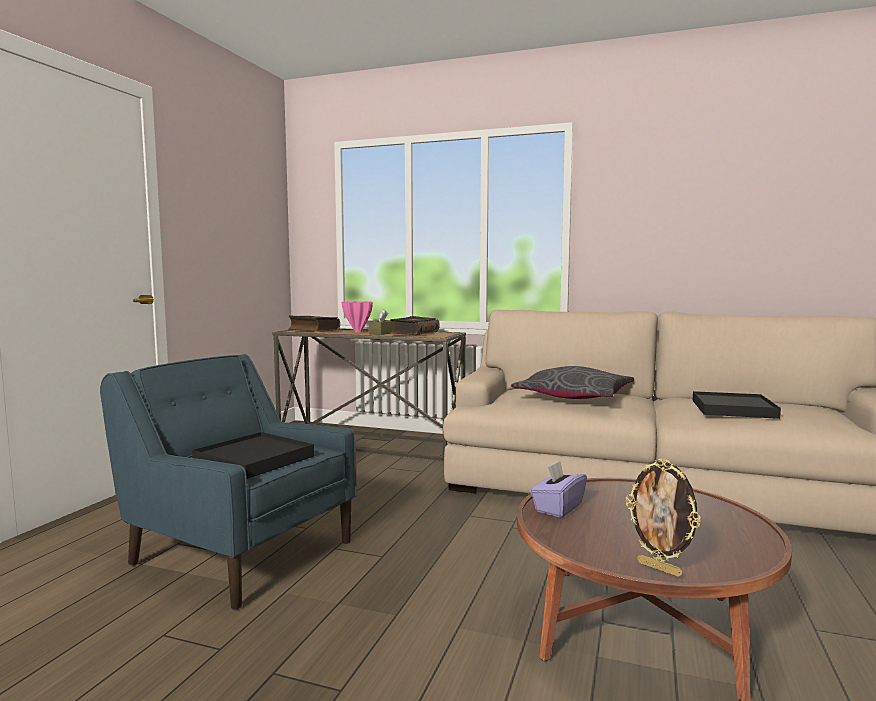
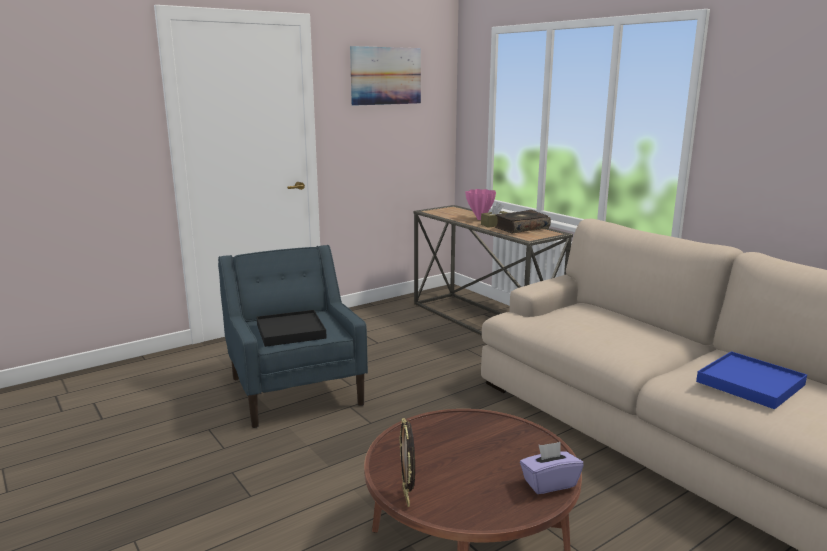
camera: 35 degrees right, 10 degrees up
(229, 180) = (386, 76): none -> picture
(313, 330) = (448, 212): book -> none
(558, 508) = (432, 429): purple tissue box -> purple tissue box (549, 483)
(574, 397) = (609, 327): grey pillow -> none
(733, 409) = (750, 383): black tray -> blue tray

